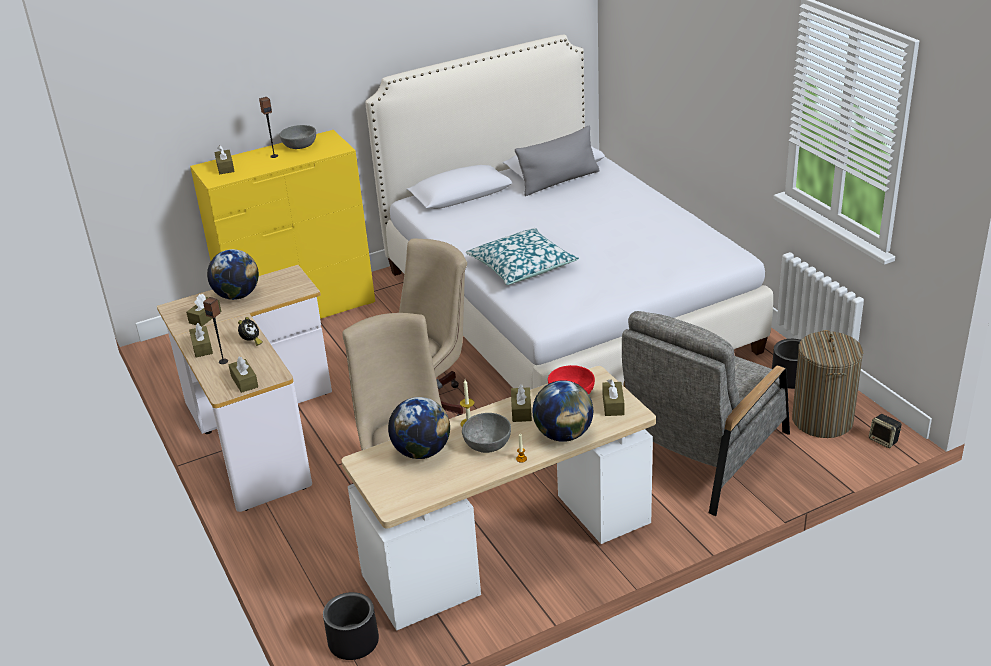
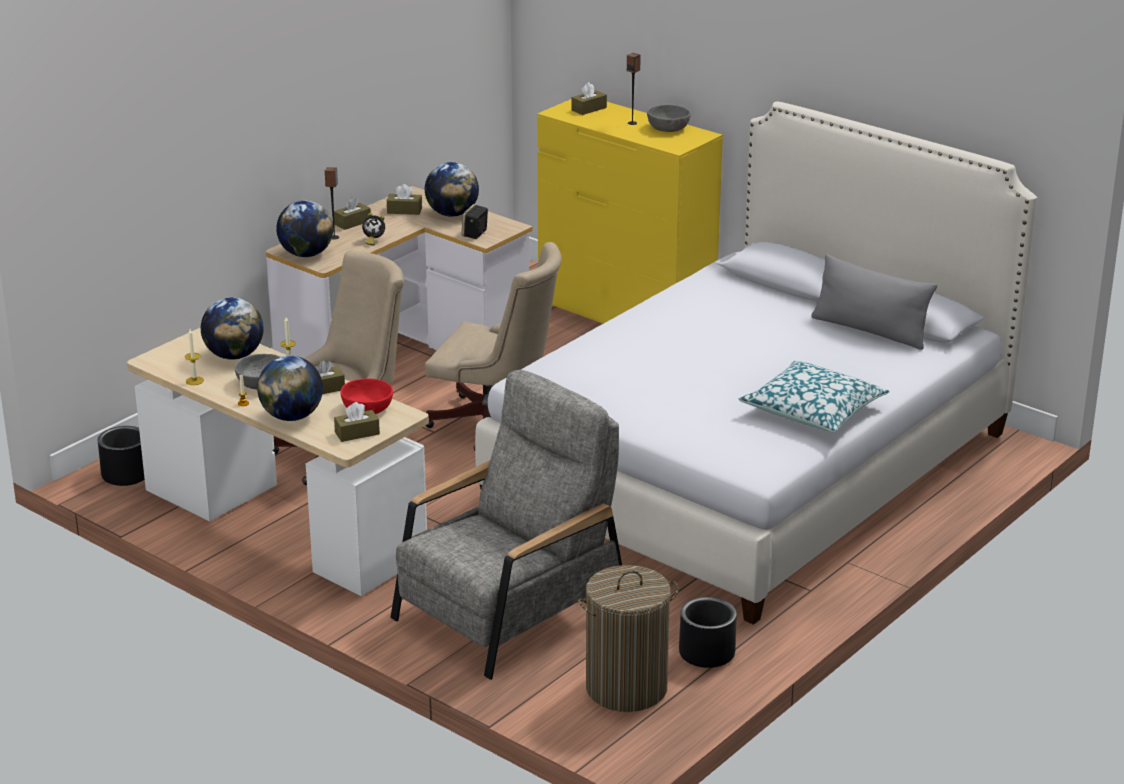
camera: 65 degrees right, 5 degrees down
(244, 381) = (306, 254): brown tissue box -> globe
(457, 482) = (194, 381): none -> candle
(522, 266) = (635, 347): pillow -> pillow (813, 410)
(701, 451) = (510, 610): grey armchair -> grey armchair turned 120 degrees clockwise
(884, 440) = (610, 740): speaker -> speaker (475, 234)

